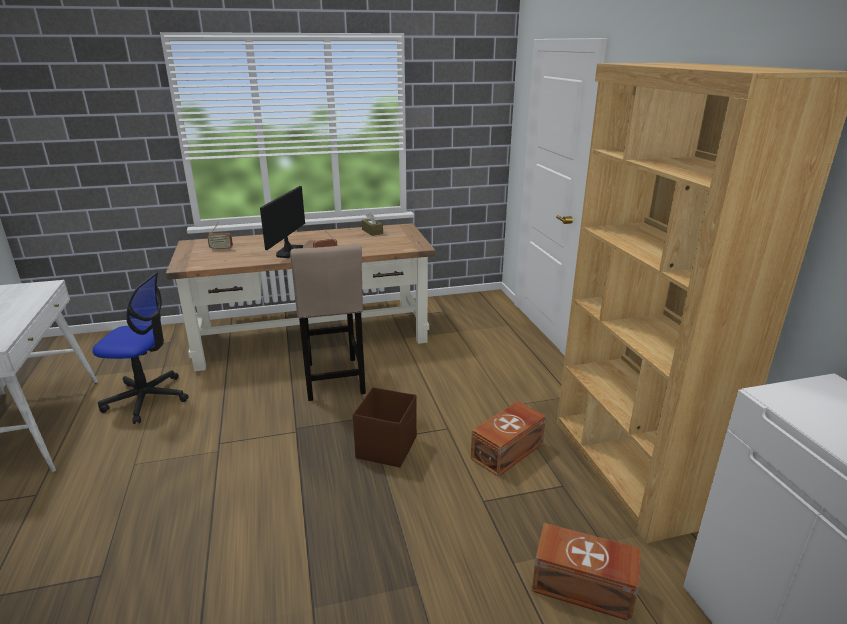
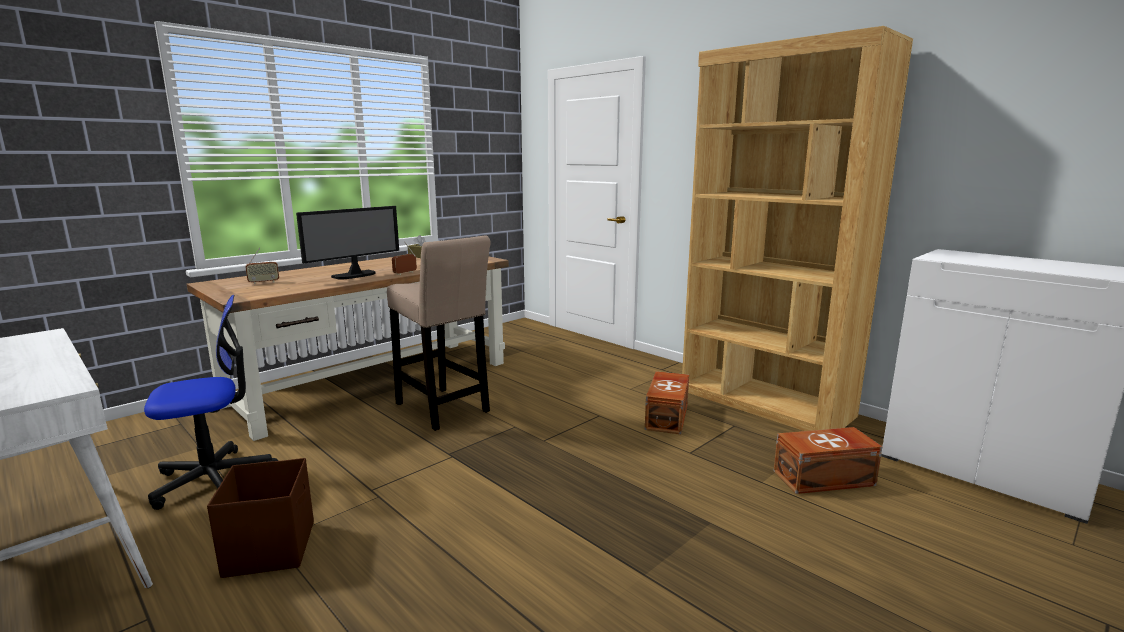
camera: 30 degrees left, 10 degrees down
(288, 251) = (355, 275): monitor -> monitor turned 120 degrees counterclockwise
(387, 447) = (562, 442): brown storage box -> brown storage box (271, 548)

